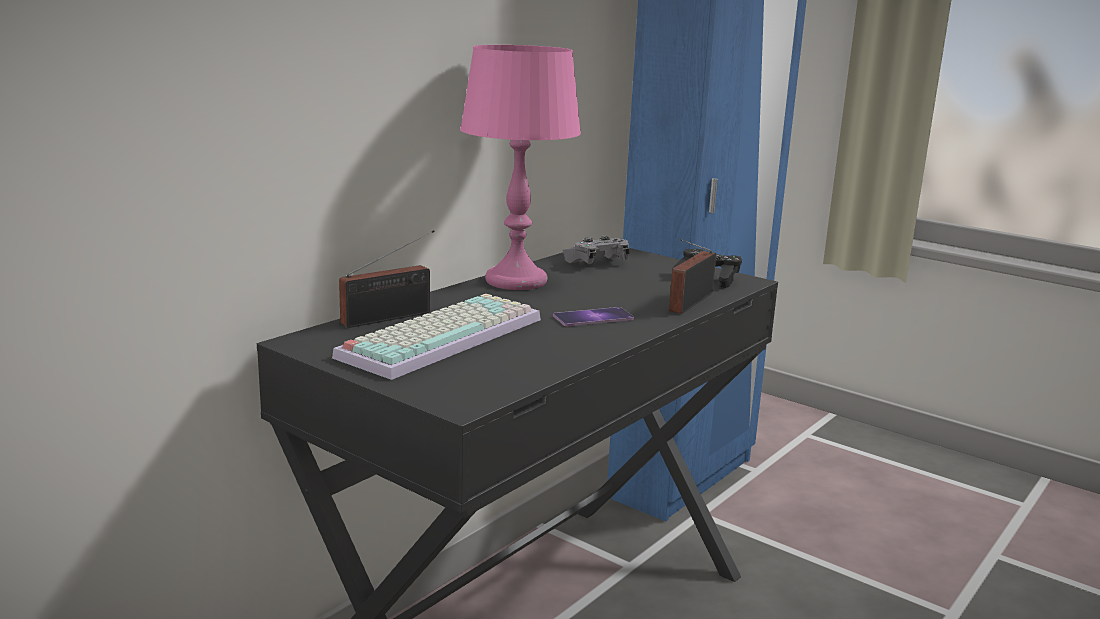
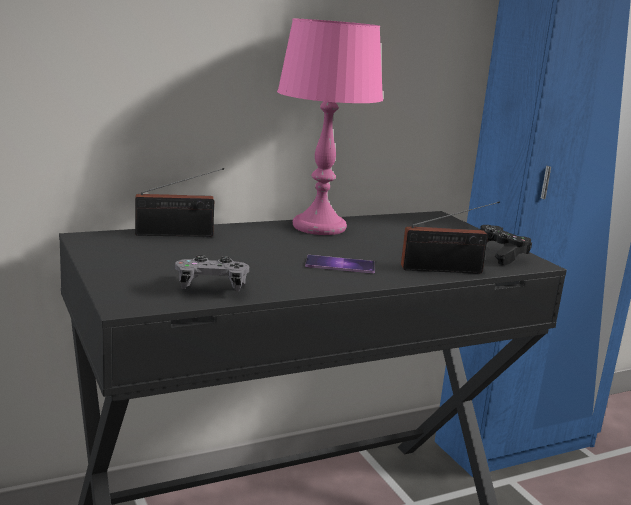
camera: 25 degrees right, 0 degrees up
(441, 336) = (194, 254): keyboard -> none
(596, 262) = (411, 225): grey game controller -> grey game controller (212, 288)
(688, 303) = (446, 270): radio -> radio turned 150 degrees counterclockwise

